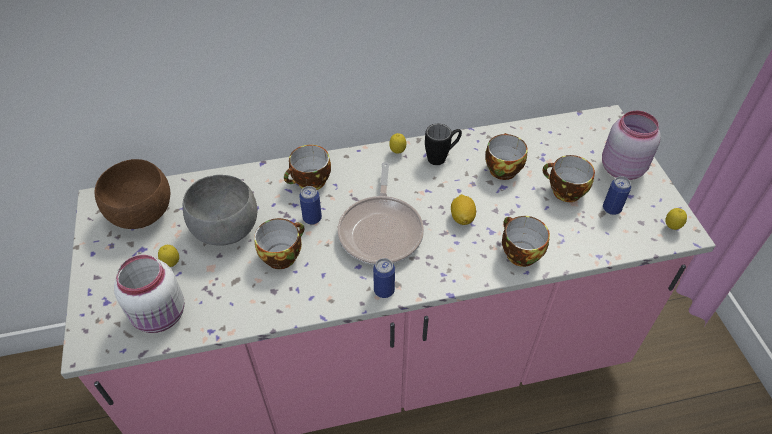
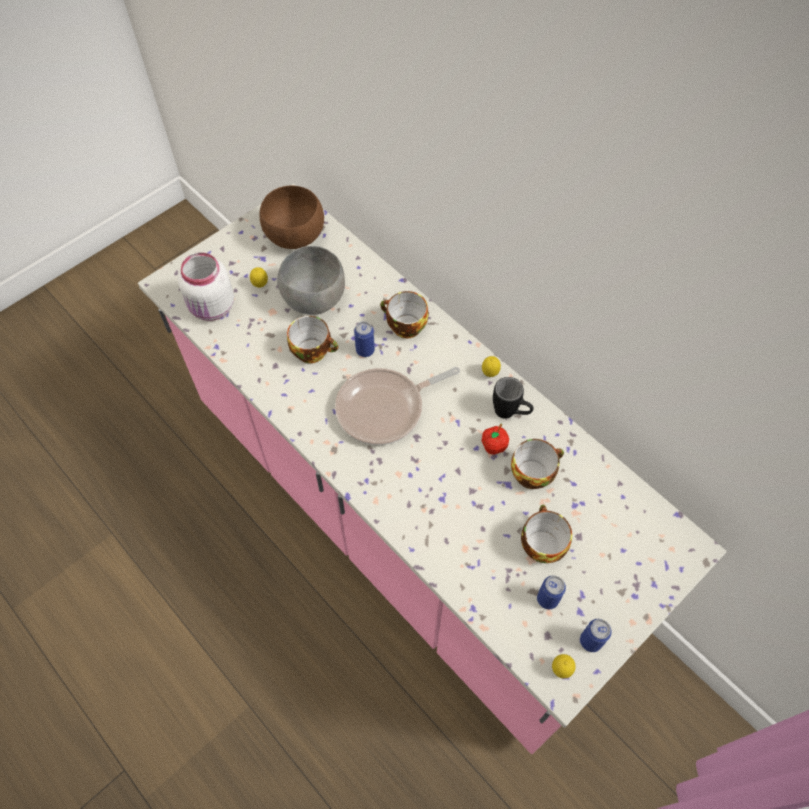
camera: 60 degrees right, 10 degrees up
(384, 290) = (321, 443): can -> can (590, 641)
(462, 218) = (443, 466): lemon -> none
(464, 180) = (493, 446): none -> apple
(518, 253) = (430, 533): cup -> none
(620, 168) = (617, 588): pink jar -> none

